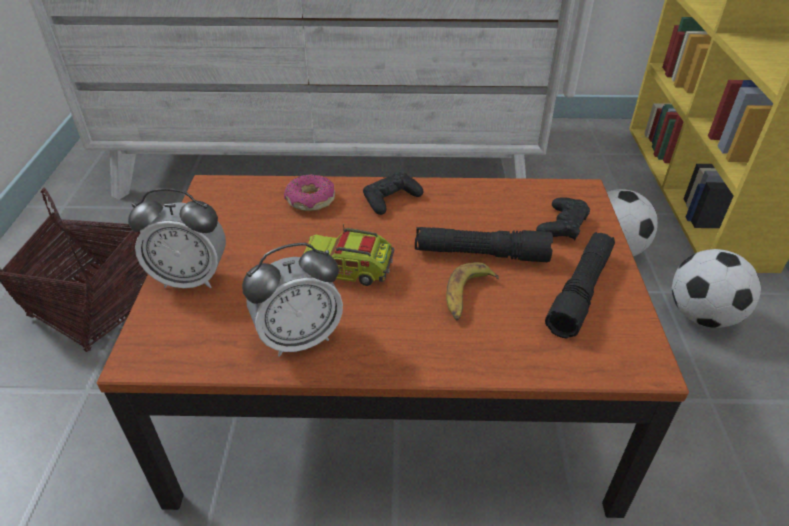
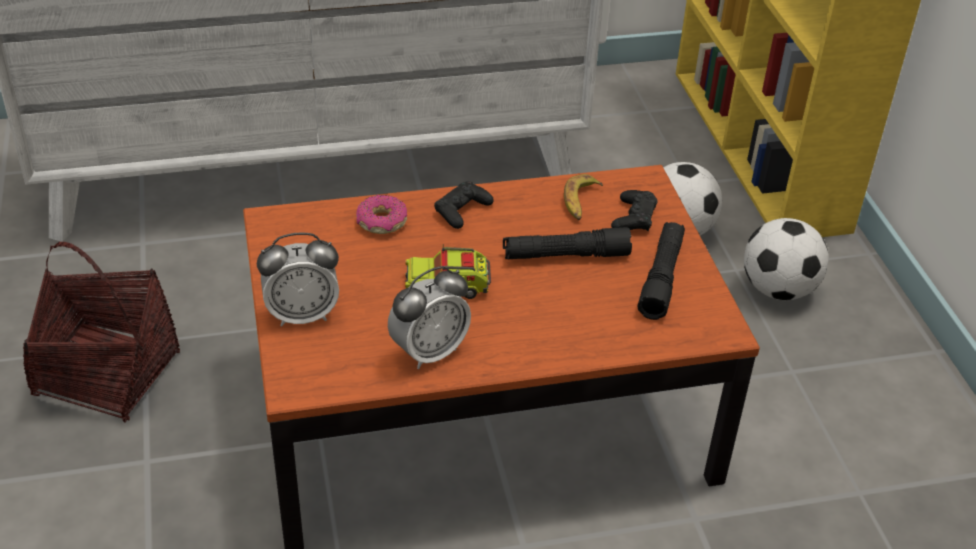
camera: 15 degrees left, 0 degrees up
(467, 296) = (564, 296): banana -> banana (580, 202)

